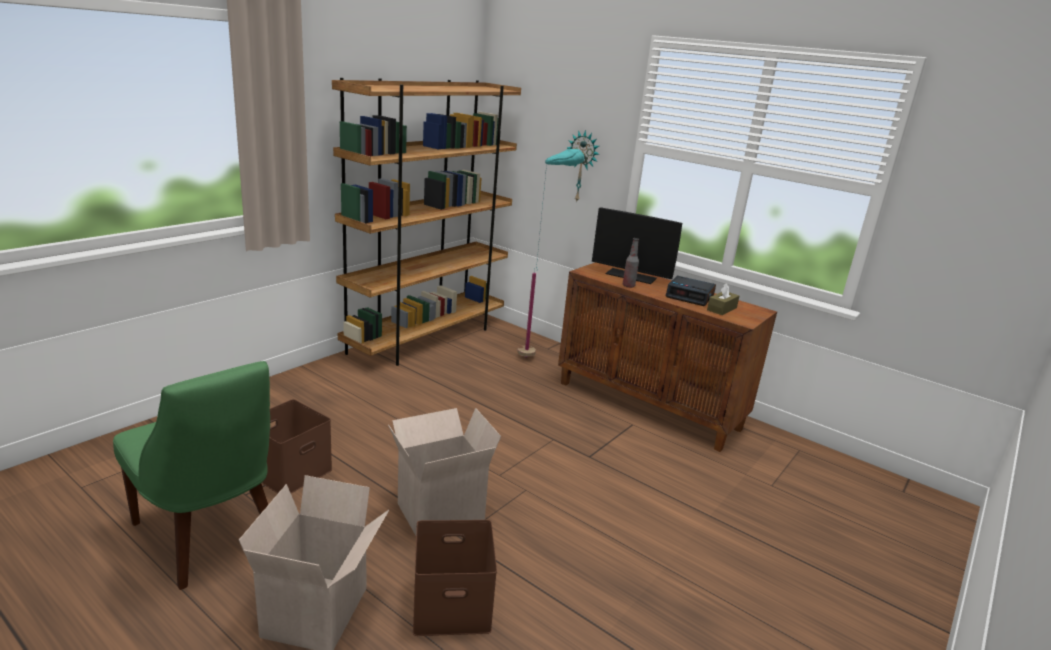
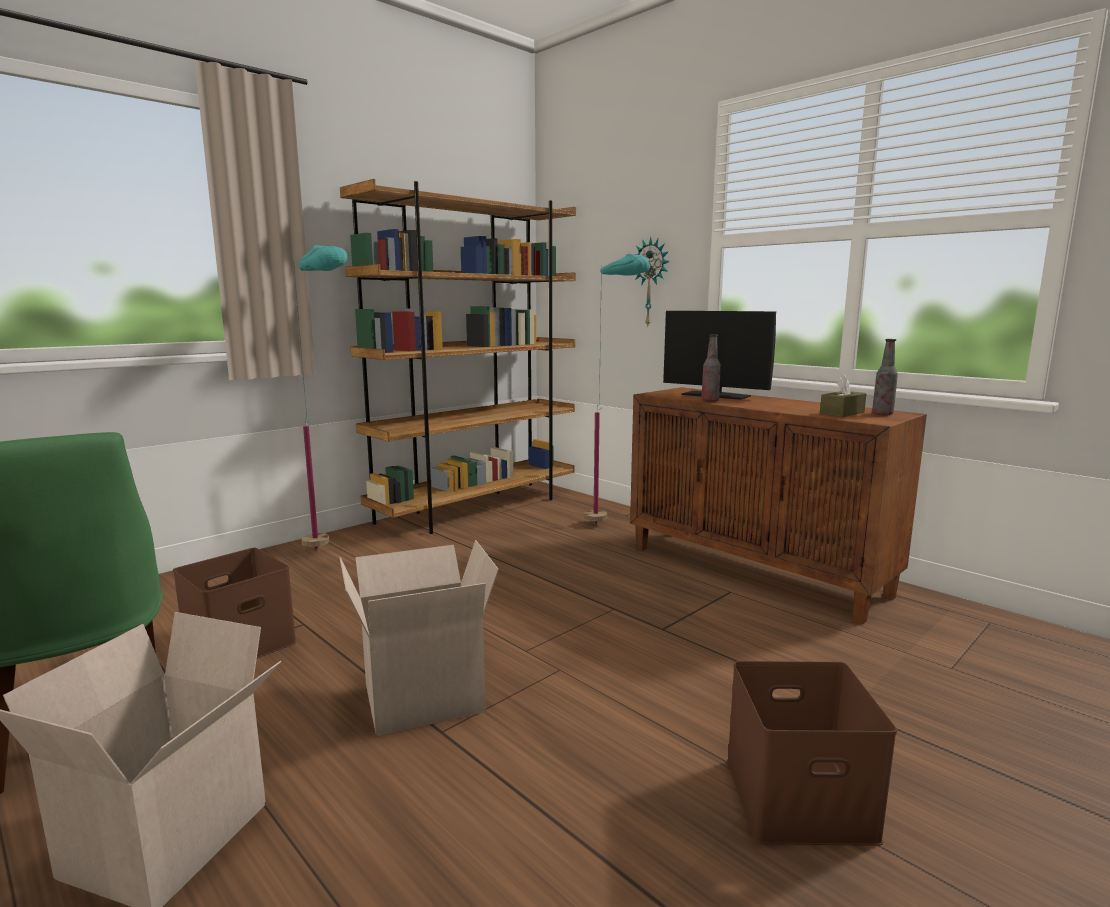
camera: 10 degrees right, 10 degrees down
(325, 384) = (334, 552): none -> turquoise floor lamp
(453, 603) = (395, 834): brown storage box -> brown storage box (800, 796)
(690, 296) = (796, 406): alarm clock -> none
(748, 311) = (882, 414): none -> bottle

